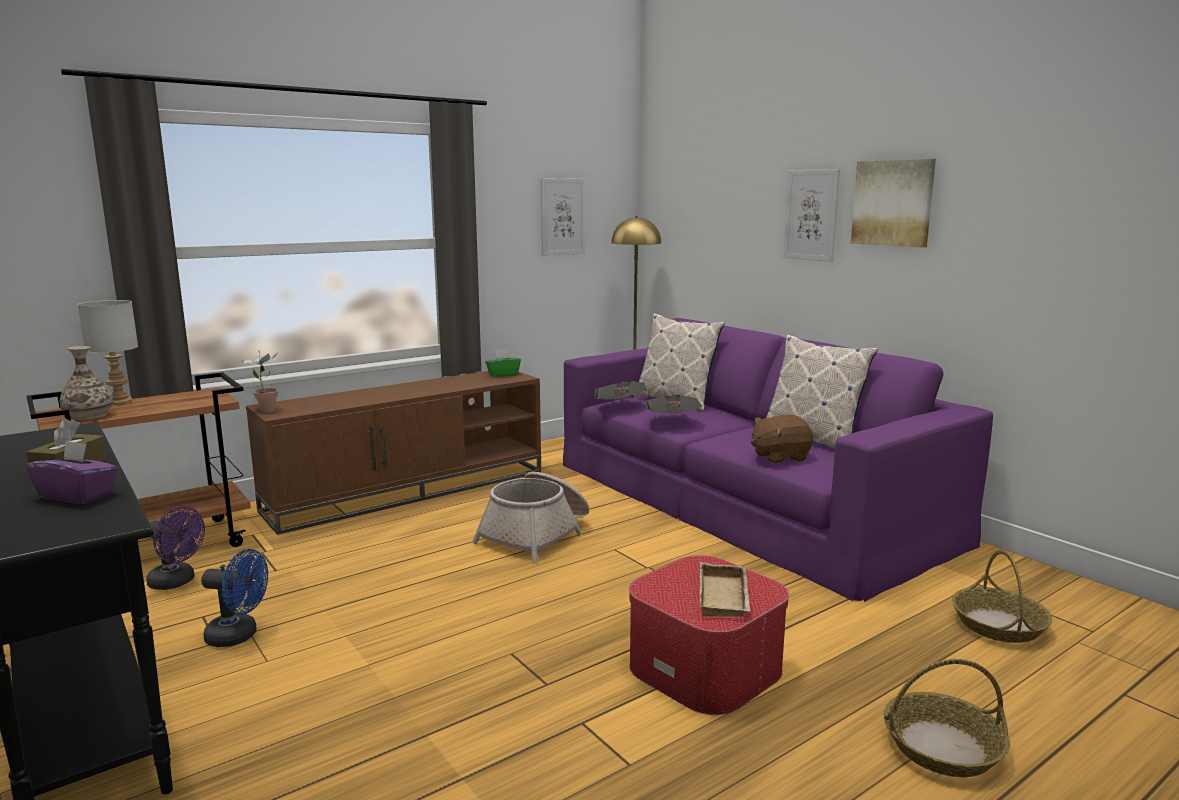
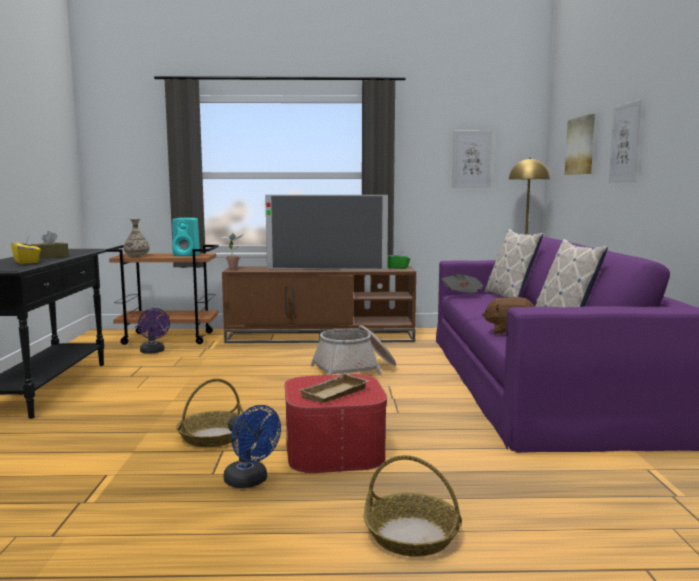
camera: 35 degrees right, 5 degrees down
(78, 496) = (27, 262): purple tissue box -> yellow tissue box
(119, 402) = (160, 253): grey table lamp -> none
(185, 400) = (187, 255): none -> turquoise speaker
(239, 636) = (142, 376): blue fan -> blue fan (250, 481)
(415, 390) = (326, 269): none -> television
(672, 420) = (479, 305): newspaper -> none
(893, 203) = (669, 123): picture -> picture (581, 146)
(998, 625) = (611, 496): basket -> basket (213, 436)

